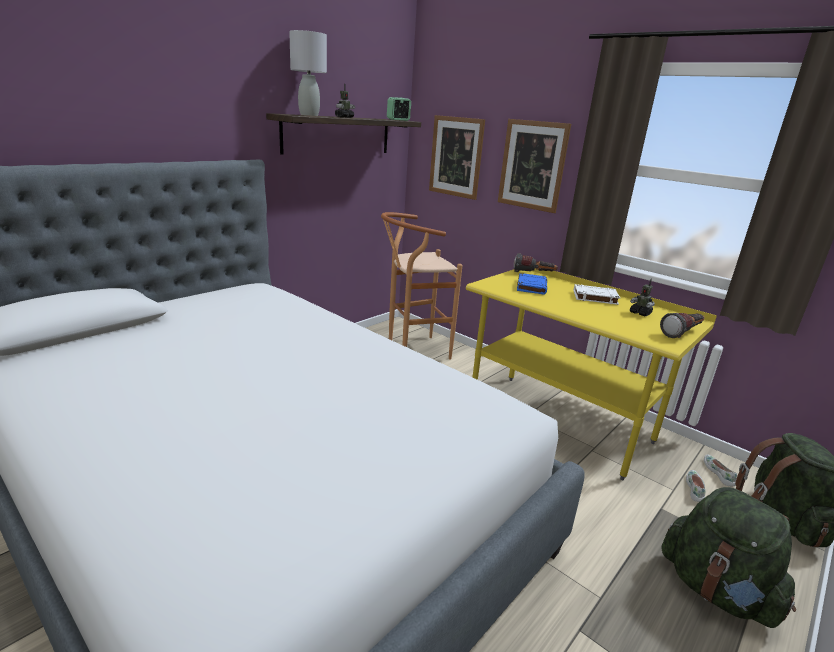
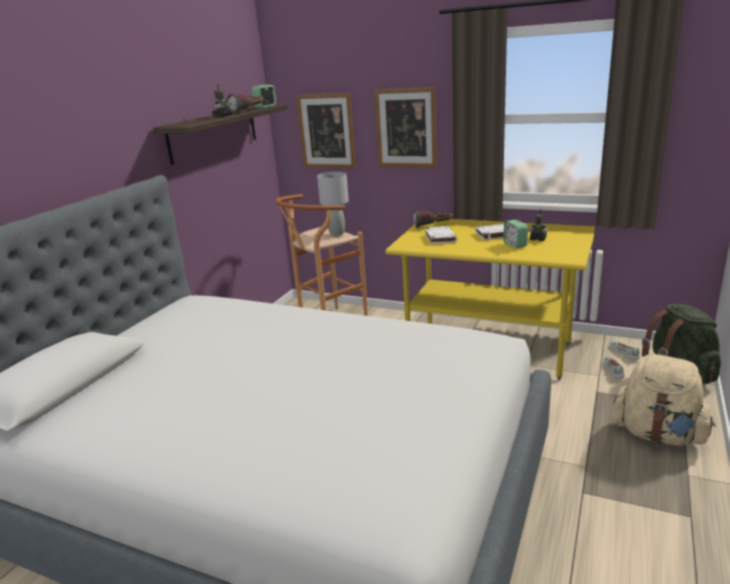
camera: 15 degrees left, 0 degrees up
(309, 115) = (193, 121): grey table lamp -> grey table lamp (337, 233)
(531, 287) = (440, 238): blue book -> white book
(608, 312) = (515, 245): none -> alarm clock
(682, 333) = (578, 247): flashlight -> flashlight (248, 111)
(716, 590) = (658, 434): green backpack -> beige backpack

